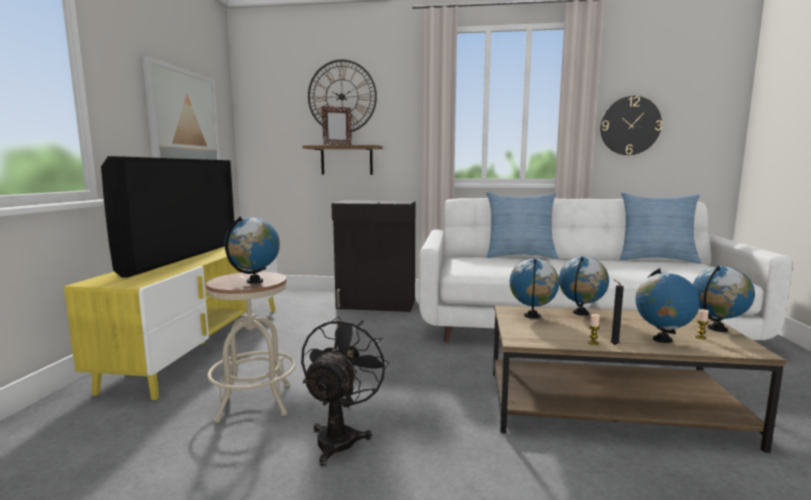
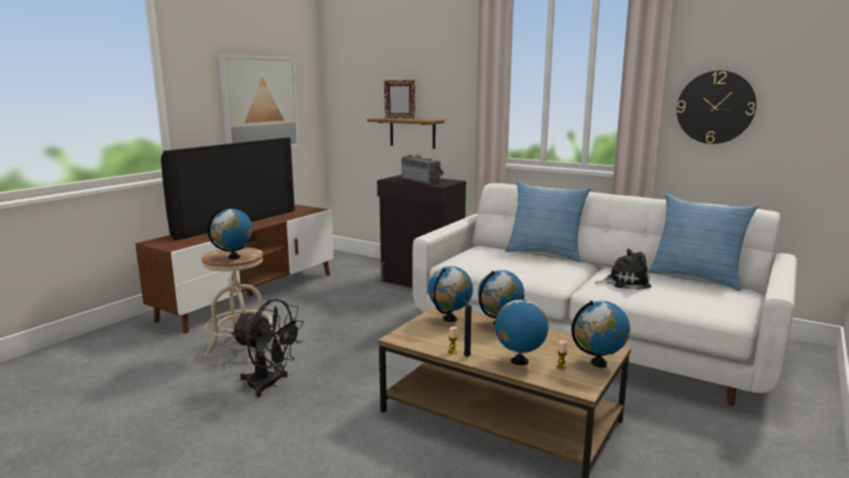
camera: 25 degrees right, 5 degrees up
(204, 343) = (251, 296): yellow tv stand -> brown tv stand
(340, 436) = (269, 385): black fan -> black fan turned 75 degrees clockwise
(342, 97) = (409, 68): wall clock -> none
(378, 202) = (422, 181): none -> radio
(621, 267) = (625, 282): none -> plush toy

